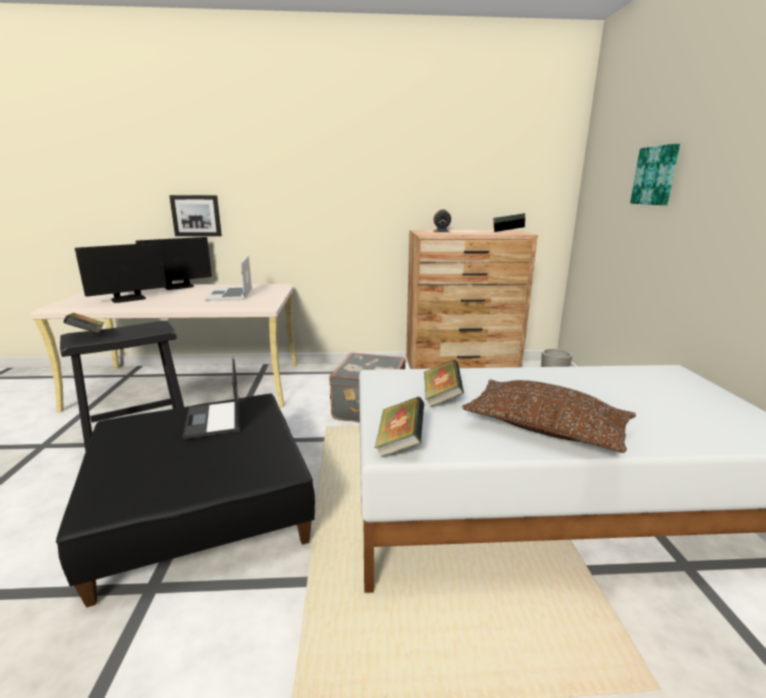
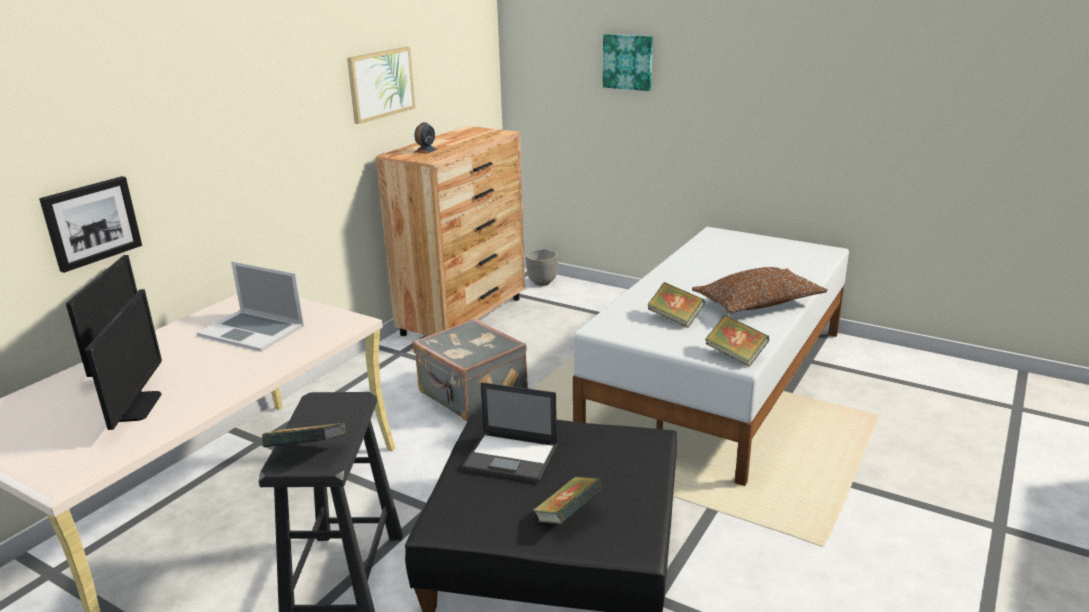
camera: 55 degrees left, 5 degrees up
(429, 179) = (381, 84): none -> picture
(508, 233) = (488, 135): book -> book (568, 516)

